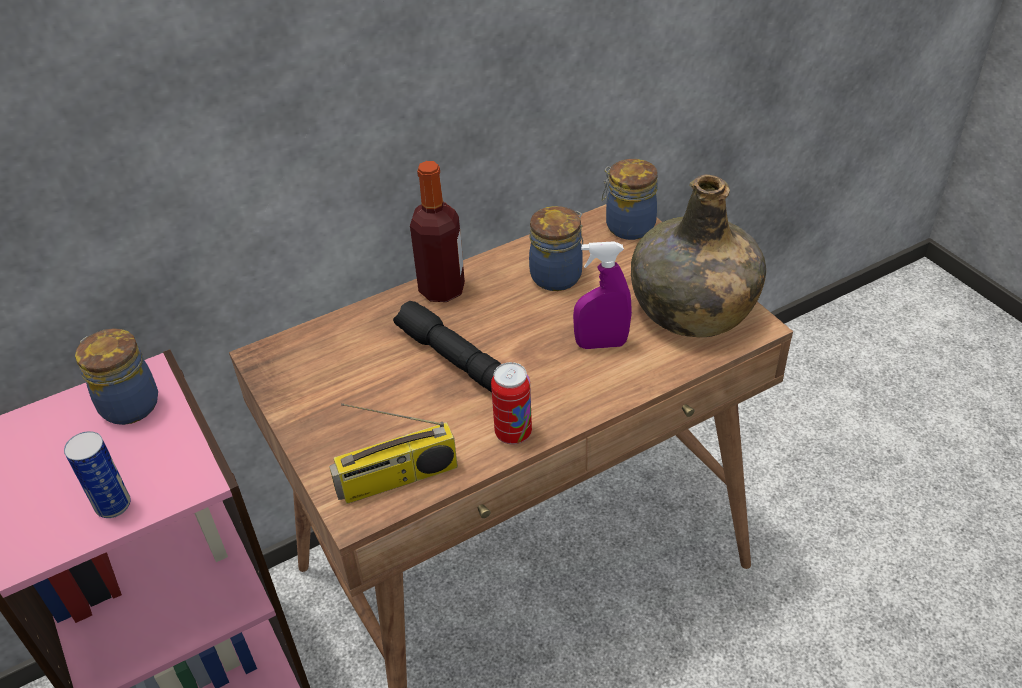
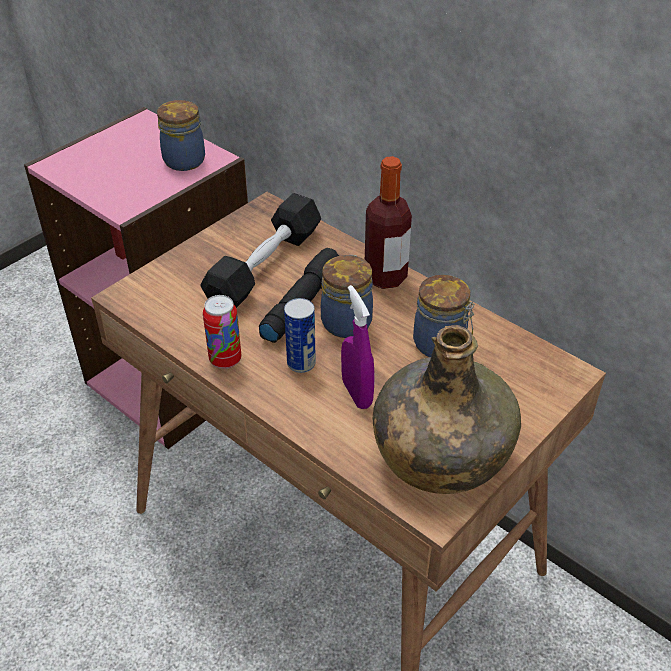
camera: 70 degrees right, 0 degrees up
(113, 505) = (97, 183): can -> can (301, 363)
(373, 377) = (264, 267): none -> black dumbbell
(397, 480) = (160, 307): radio -> none
(628, 226) = (548, 380): jar -> jar (347, 321)

